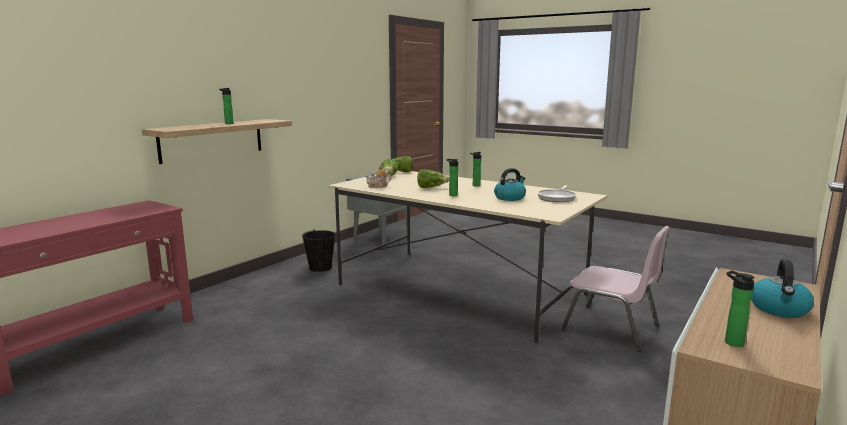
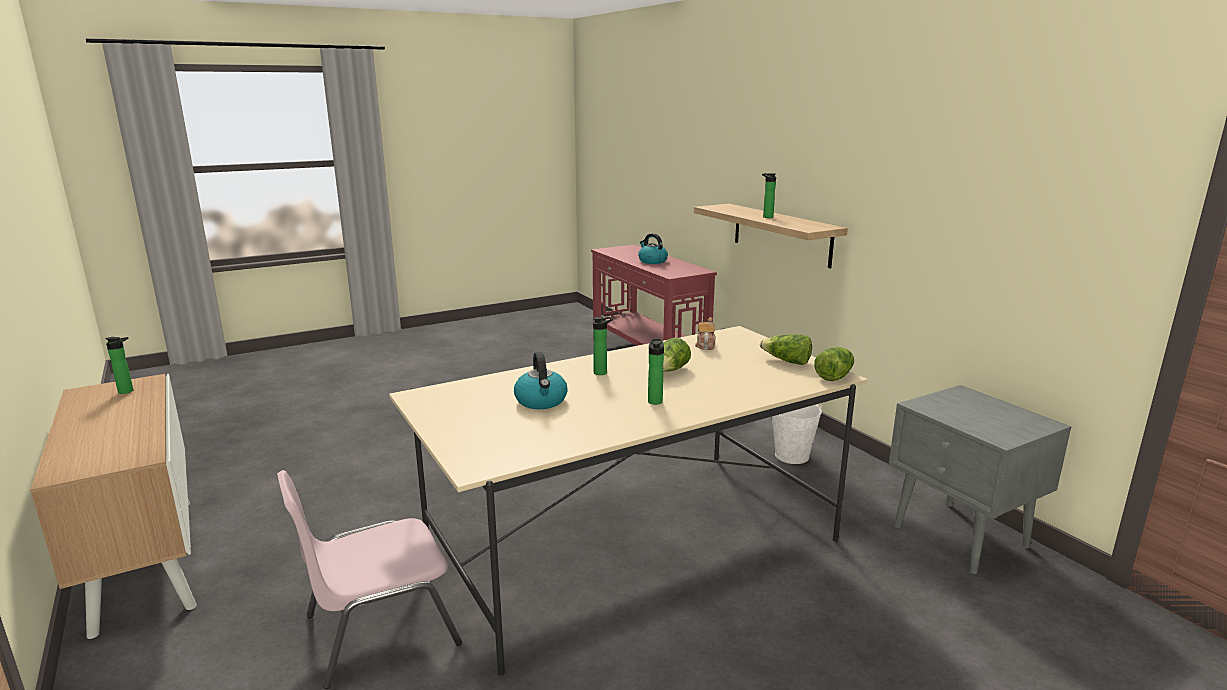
camera: 115 degrees right, 5 degrees up
(320, 267) = (792, 456): black bucket -> white bucket
(557, 198) = (496, 433): frying pan -> none
(779, 309) = (87, 433): kettle -> kettle (652, 261)

